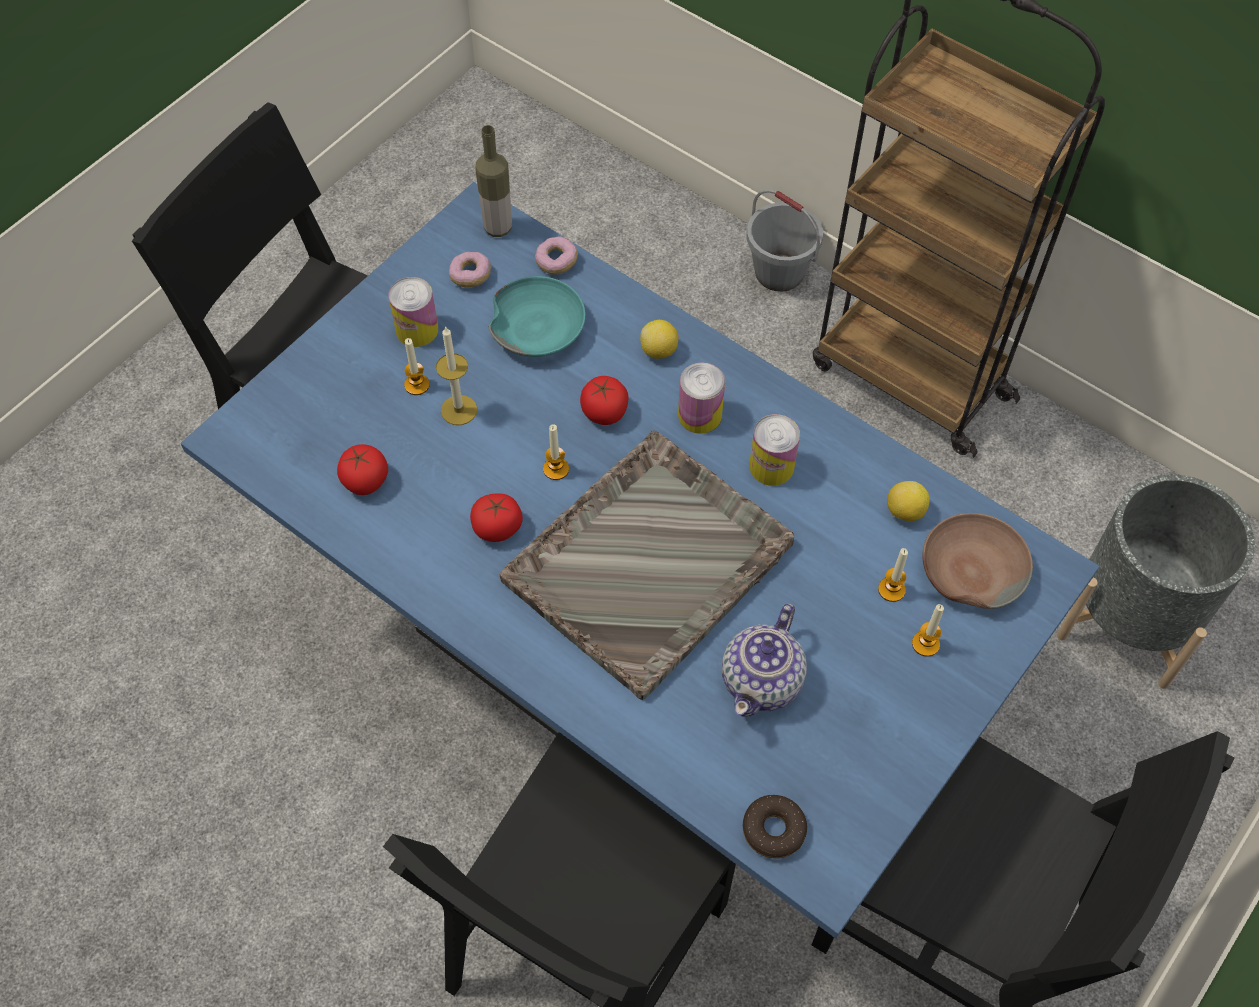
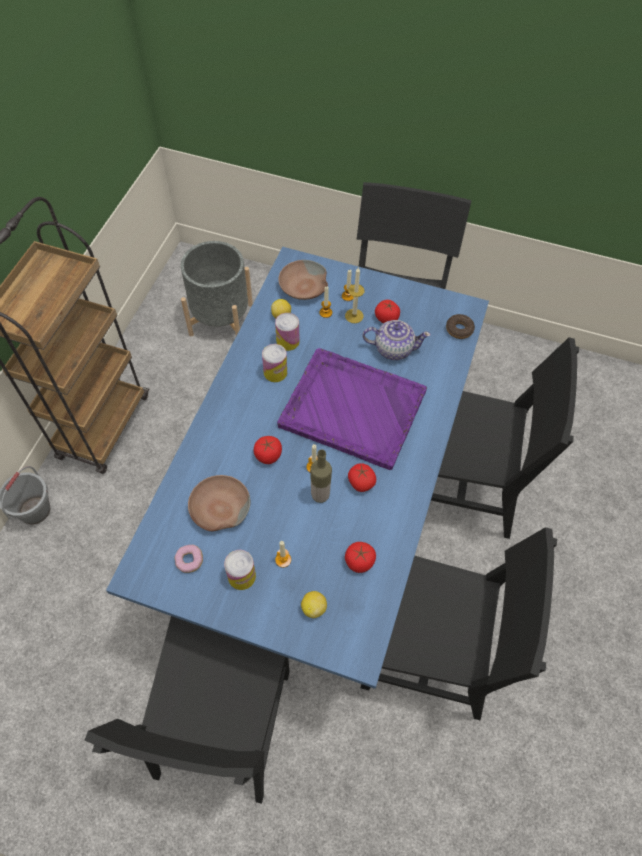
camera: 110 degrees left, 0 degrees up
(312, 752) = (429, 652): none -> black chair
(459, 410) = (293, 530): candle -> candle (354, 316)
(498, 228) = (145, 559): bottle -> bottle (320, 495)
(538, 327) = (219, 508): turquoise bowl -> brown bowl
(556, 262) = (165, 515): donut -> none
(650, 561) = (351, 408): grey tray -> purple tray
(659, 351) = (217, 441): lemon -> lemon (313, 608)
(700, 415) = (254, 411): can -> can (288, 341)
(845, 697) = (386, 318): none -> tomato

